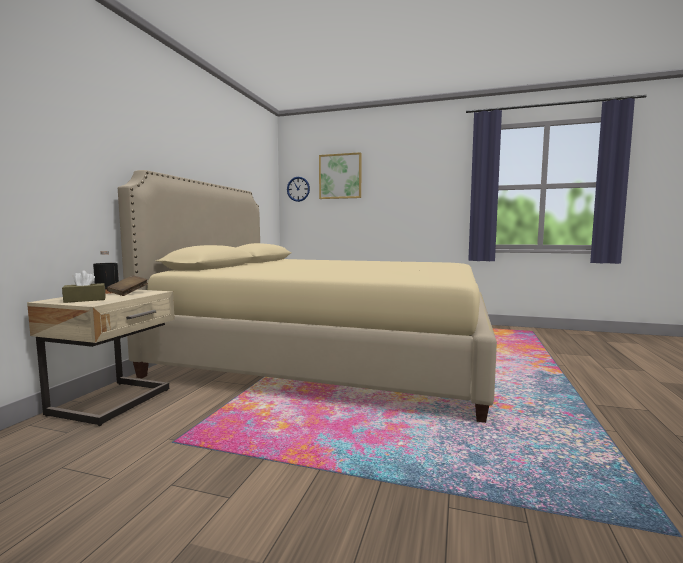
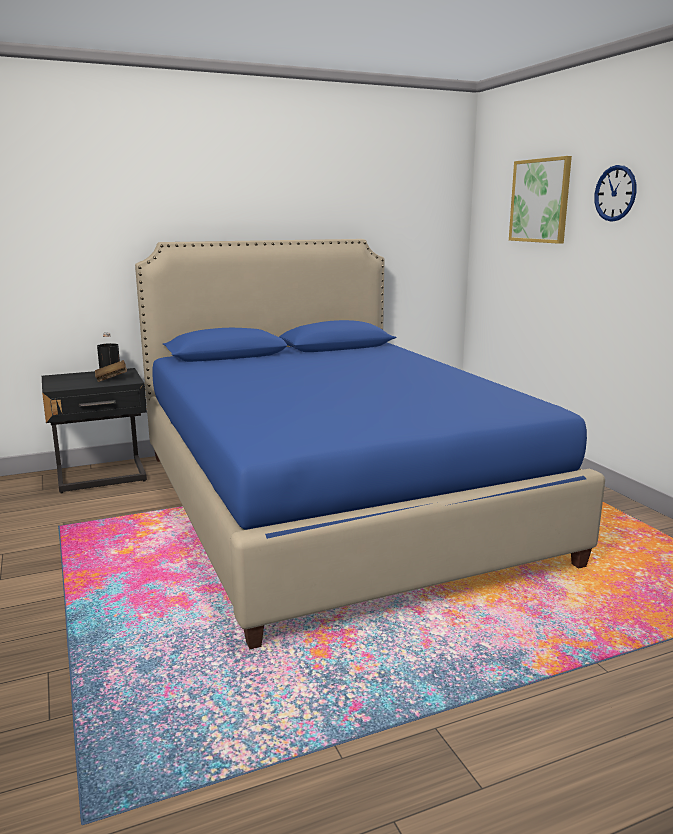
camera: 50 degrees right, 10 degrees up
(85, 300) = (66, 381): brown tissue box -> none
(114, 402) = (102, 477): beige nightstand -> black nightstand
(298, 189) = (490, 220): wall clock -> wall clock (615, 193)
(329, 357) = (331, 504): beige bed -> blue bed

